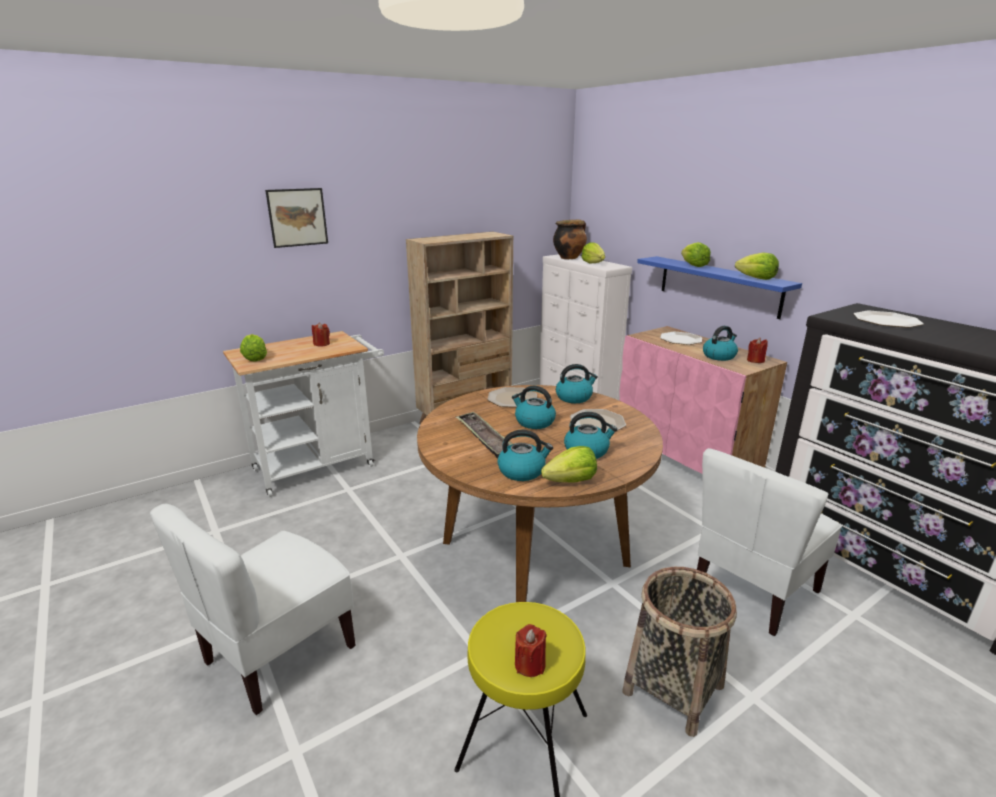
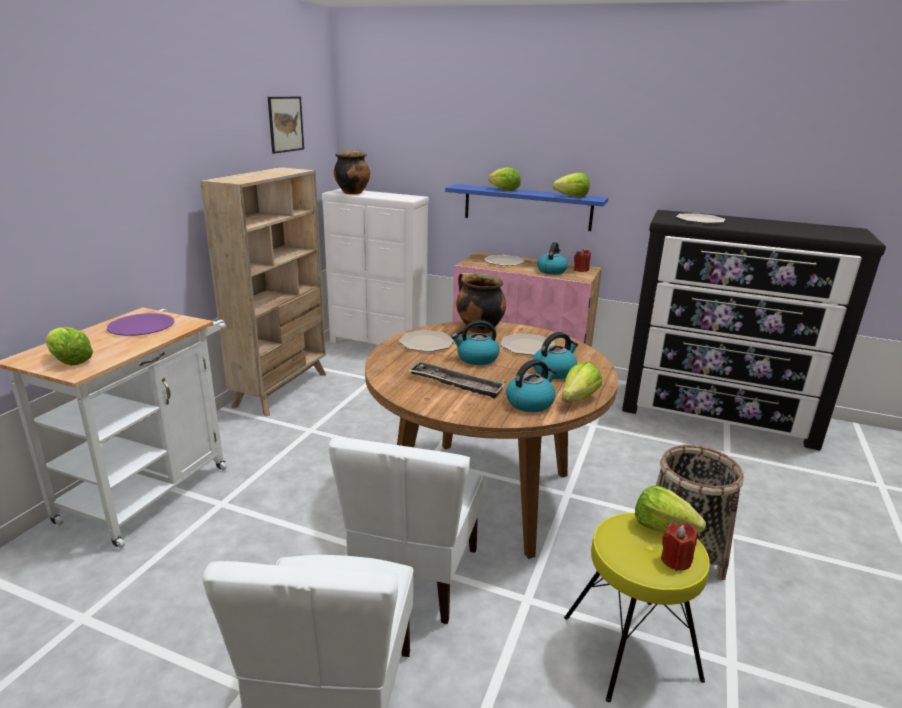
camera: 35 degrees left, 0 degrees up
(297, 217) = (71, 157): picture -> picture (285, 124)
(322, 344) = (141, 327): red candle -> purple plate
(574, 397) = (478, 329): kettle -> cooking pot
(593, 263) = (387, 196): lettuce -> lettuce (663, 527)
(753, 590) = (660, 460): white chair -> white chair (414, 576)

